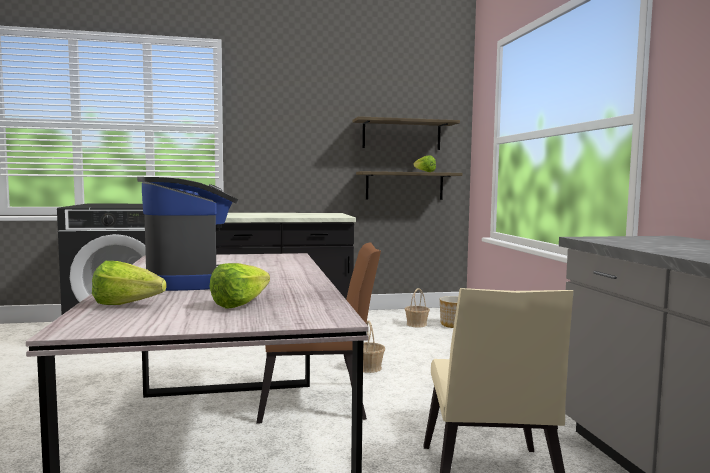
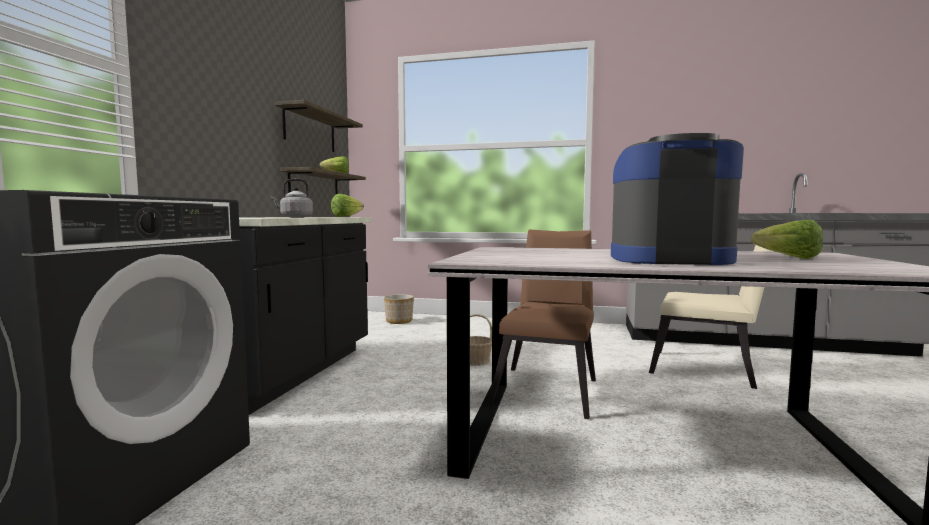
camera: 65 degrees left, 0 degrees up
(131, 305) = (823, 267): lettuce -> lettuce (350, 217)
(267, 216) = (294, 217): none -> grey kettle
(416, 324) = (378, 329): basket -> none

